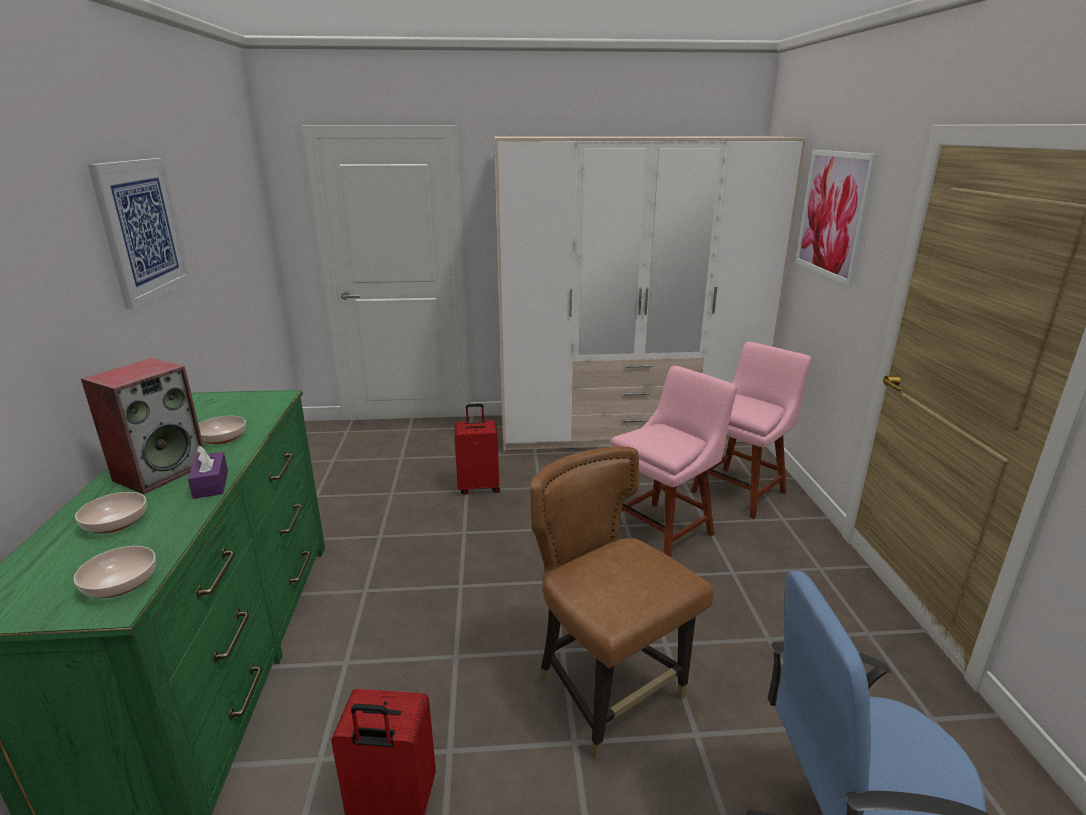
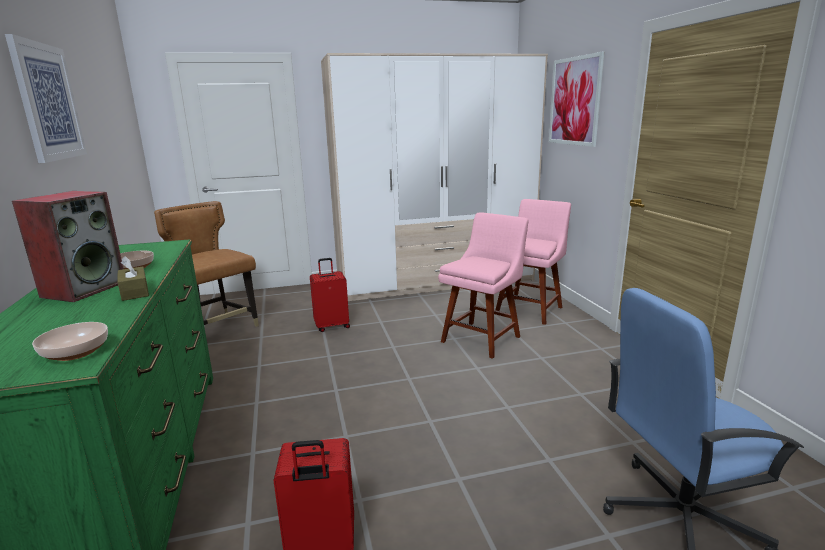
camera: 10 degrees left, 5 degrees down
(117, 523) = (55, 320): bowl -> none
(211, 484) = (135, 292): purple tissue box -> brown tissue box
(608, 692) = (474, 443): brown chair -> brown chair (218, 328)

